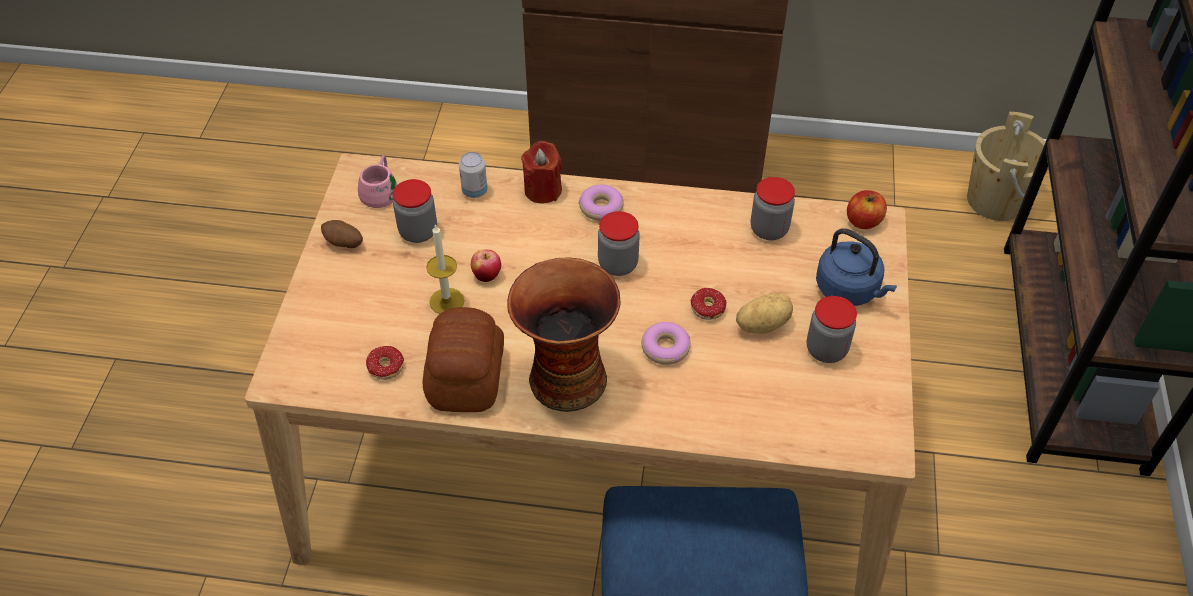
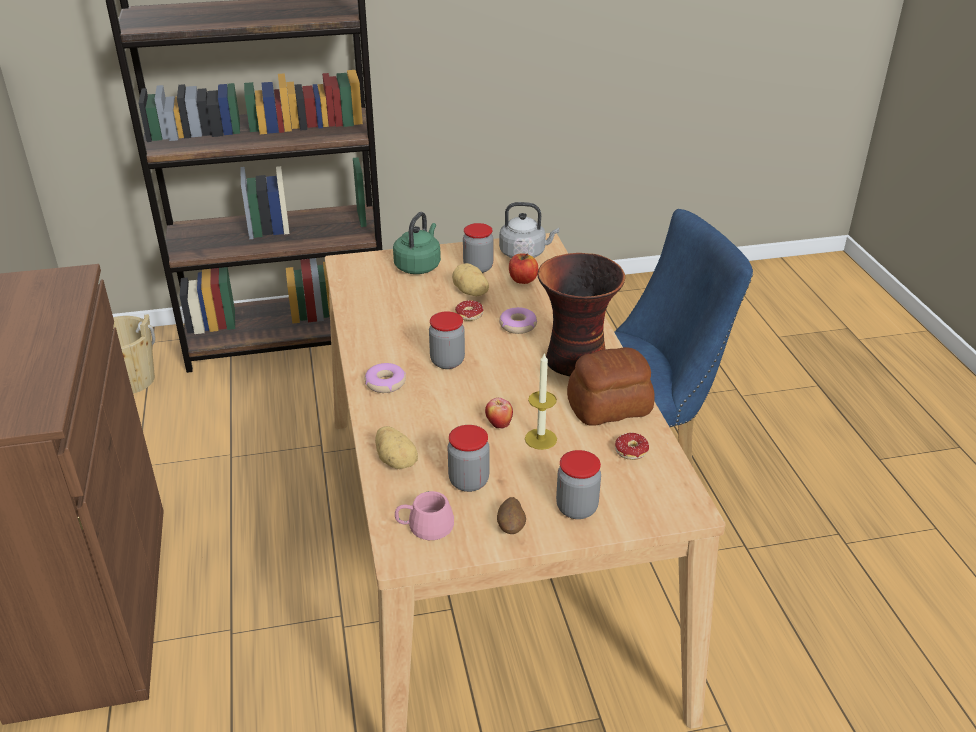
camera: 110 degrees left, 15 degrees down
(475, 191) = (397, 461): can -> potato
(543, 190) = (377, 420): red candle -> none
(769, 229) = (373, 303): jar -> jar (576, 508)
(850, 290) = (418, 266): blue kettle -> green kettle
(853, 415) = (525, 253): none -> grey kettle
(863, 221) = (346, 268): apple -> apple (522, 280)

